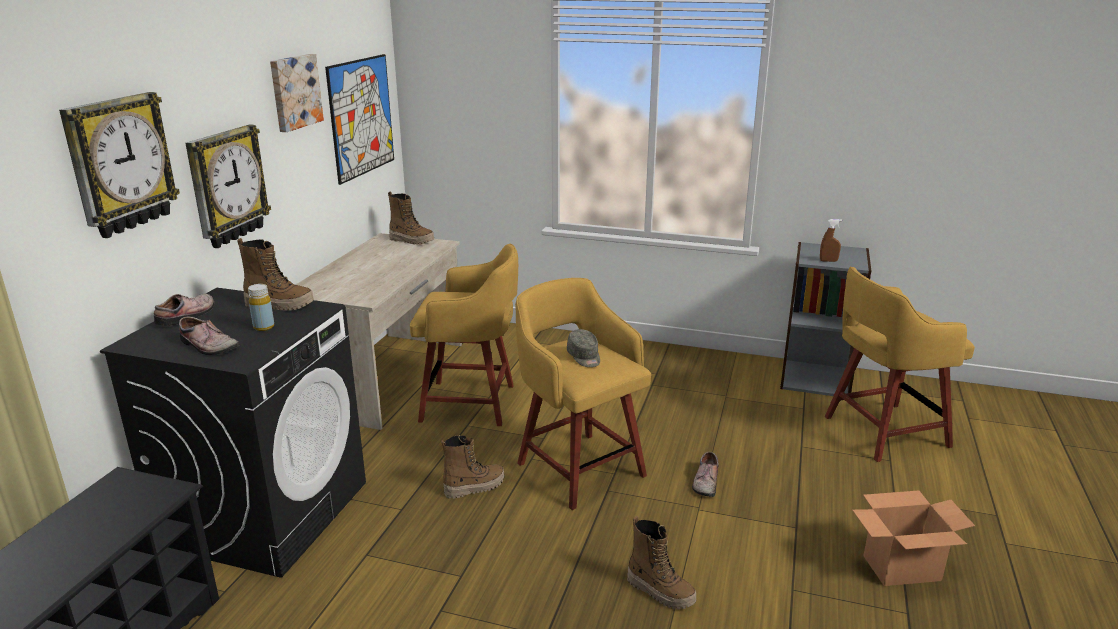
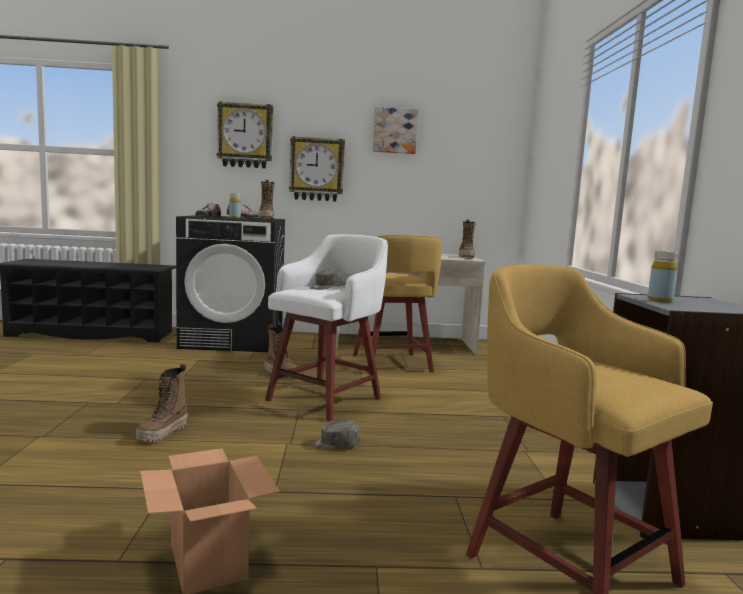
camera: 70 degrees right, 15 degrees down
(361, 117) = (470, 165): picture -> none
(579, 467) = (327, 398): yellow stool -> white stool
(704, 482) = (336, 444): shoe -> grey cap
(828, 261) = (660, 300): brown spray bottle -> yellow bottle

